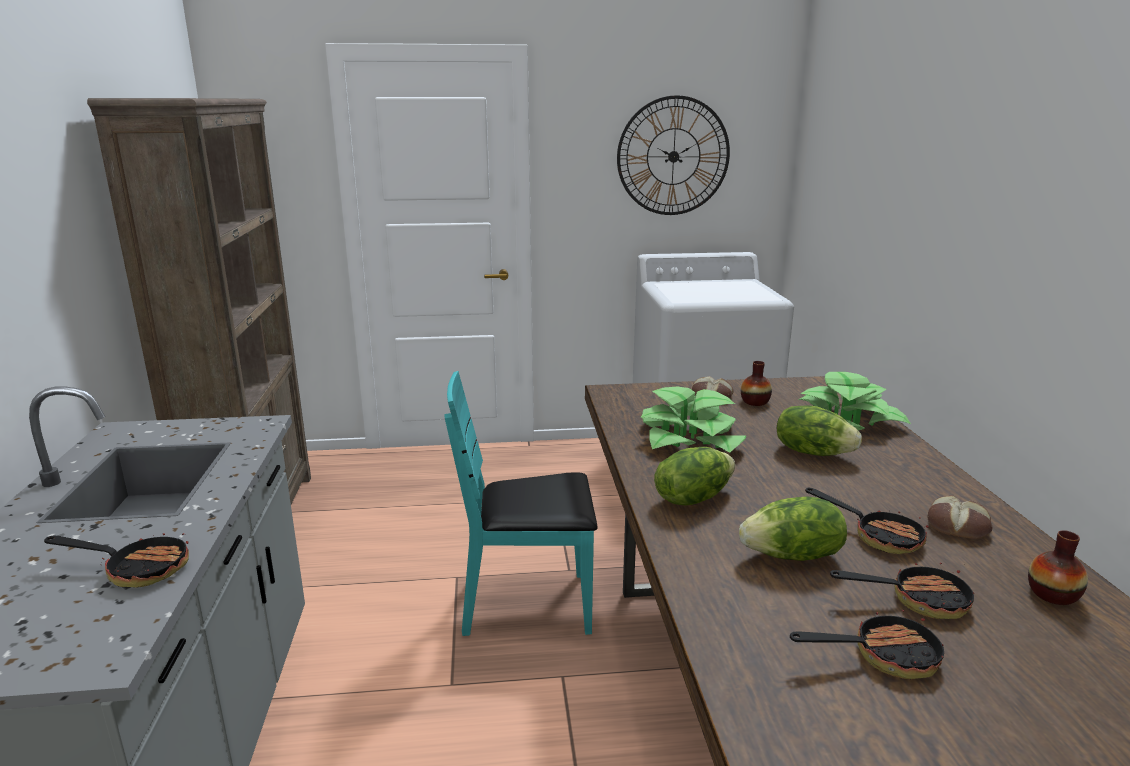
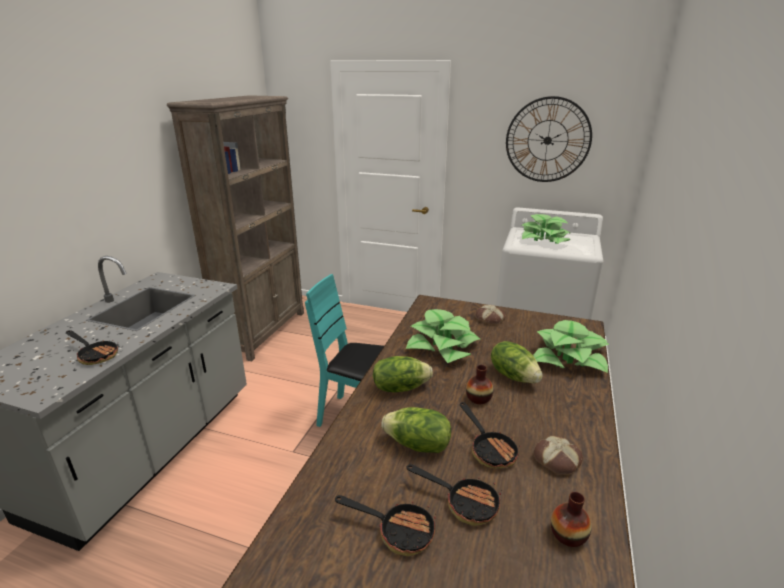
camera: 25 degrees right, 5 degrees up
(702, 290) = (544, 239): none -> potted plant
(755, 402) = (515, 329): vase -> vase (478, 398)

